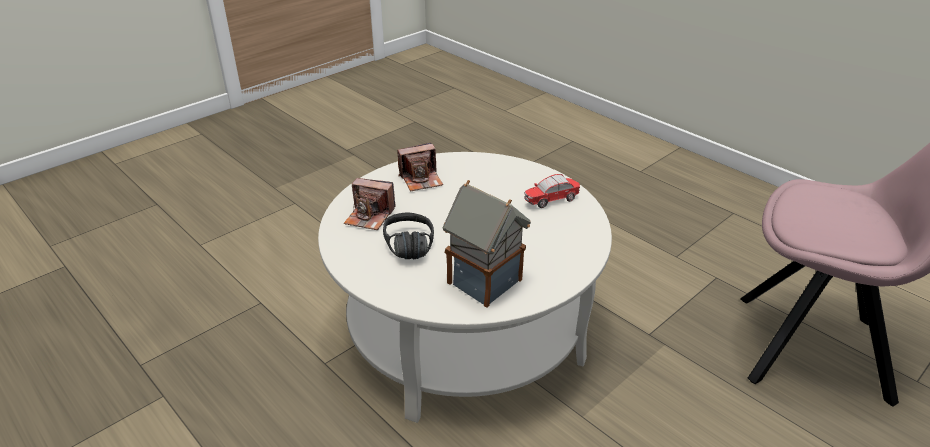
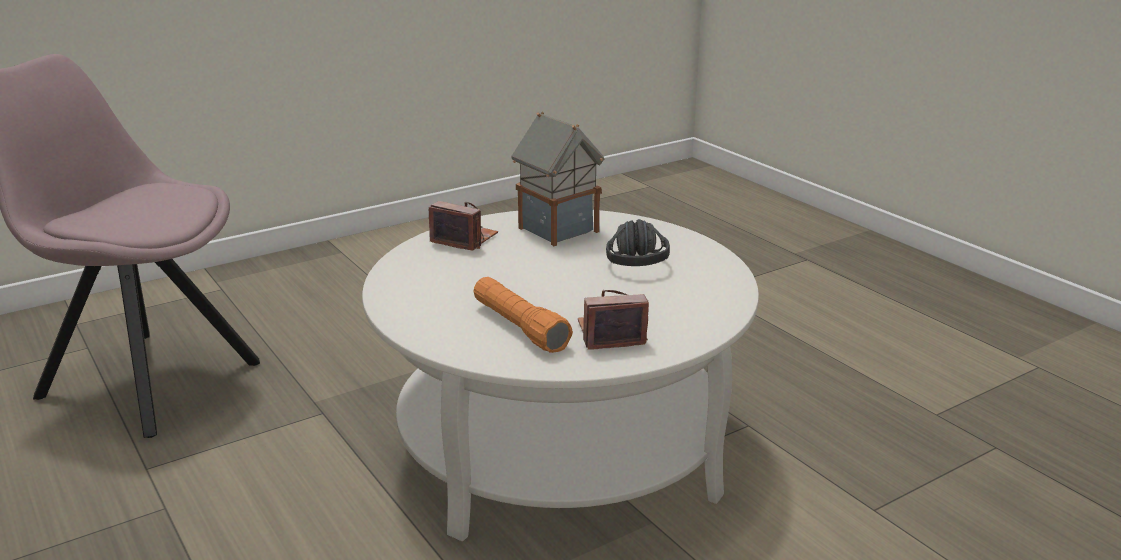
camera: 170 degrees left, 10 degrees down
(370, 216) = (689, 294): camera -> camera (464, 239)
(477, 179) = (519, 327): none -> orange flashlight
(552, 200) = (426, 291): toy car -> none

